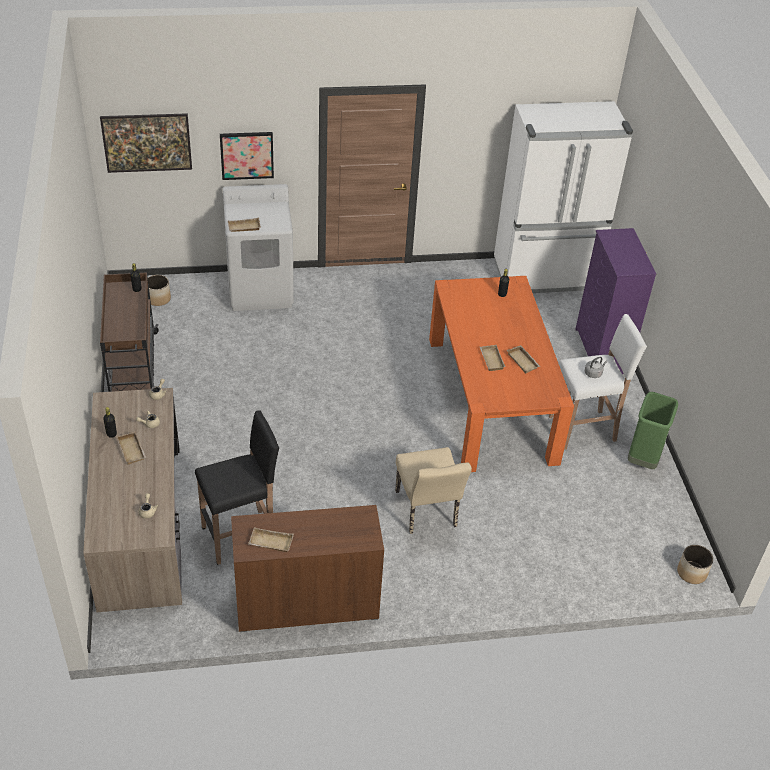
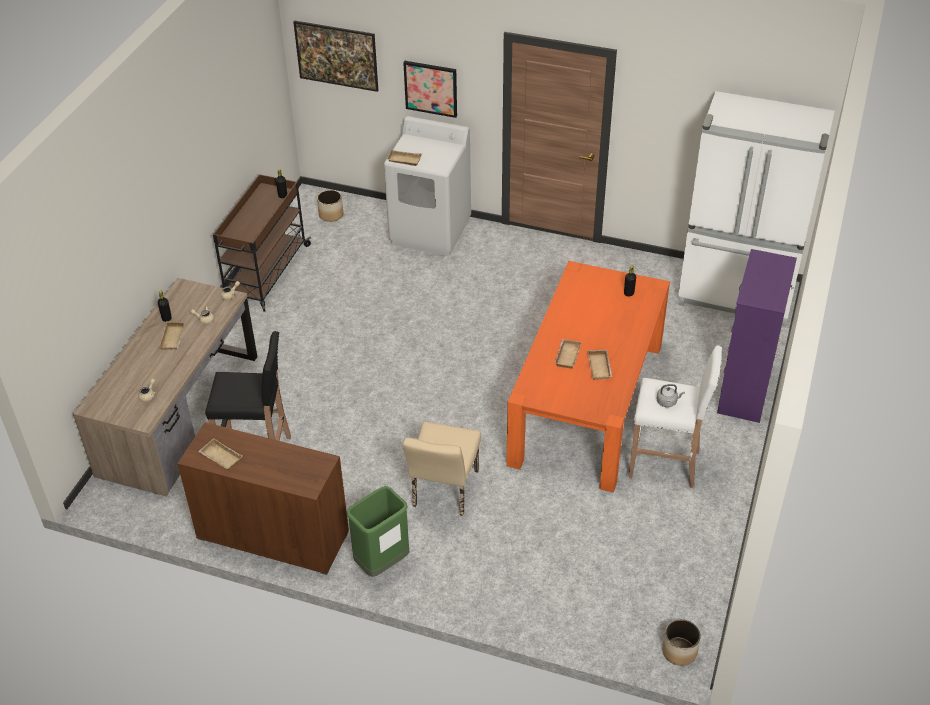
camera: 30 degrees right, 0 degrees up
(643, 459) = (710, 517): green trash can -> green trash can (382, 563)

